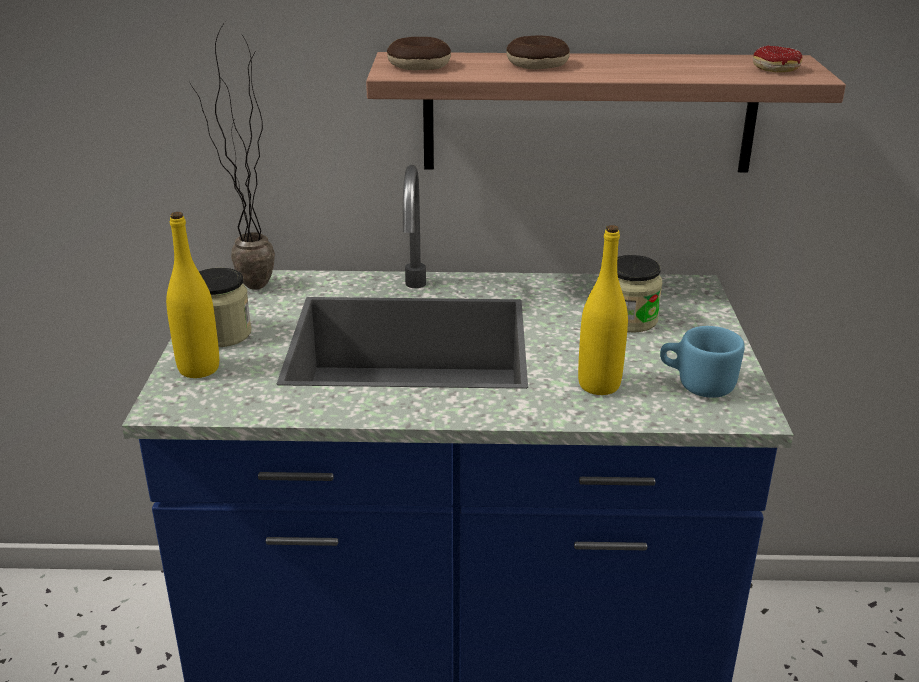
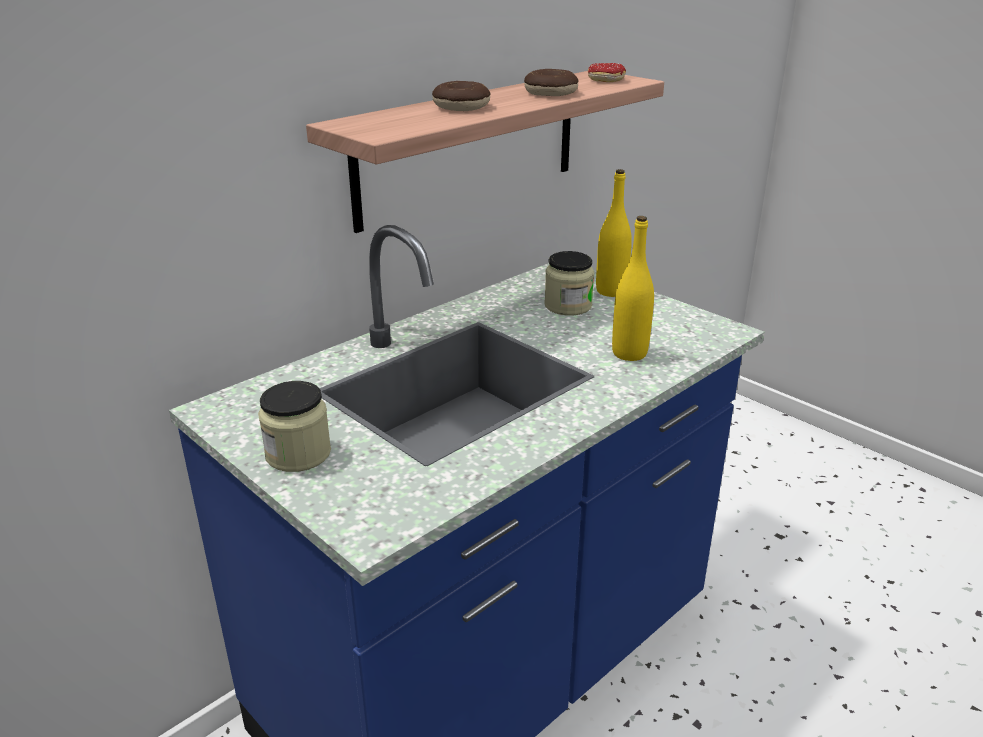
camera: 45 degrees left, 0 degrees up
(199, 368) = (336, 490): yellow bottle -> yellow bottle (611, 291)
(247, 291) = (249, 410): potted plant -> none
(419, 65) = (380, 125): donut -> donut (550, 93)
(696, 385) = (675, 327): blue mug -> none

